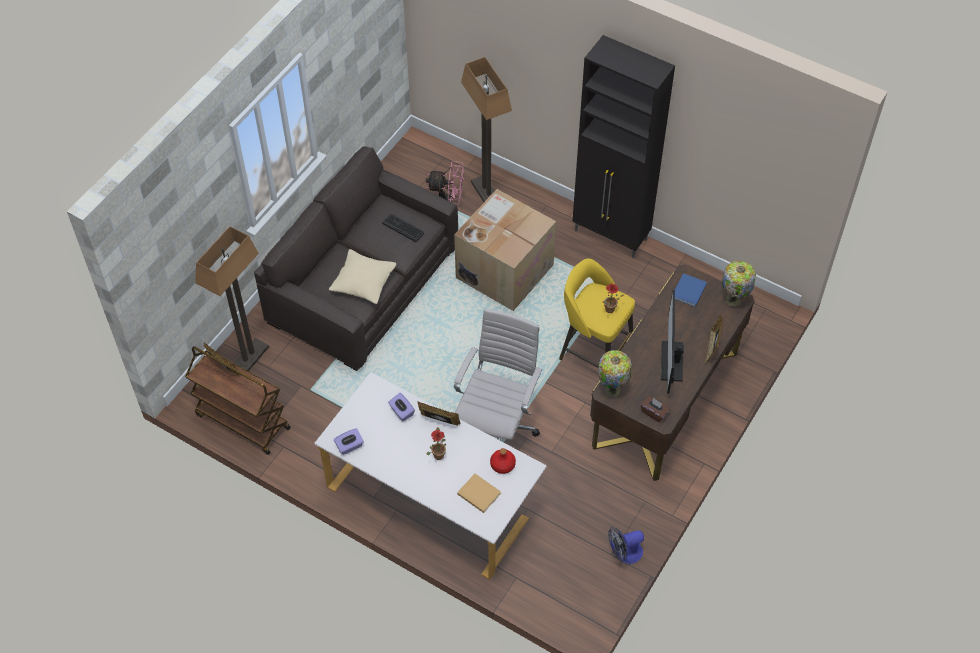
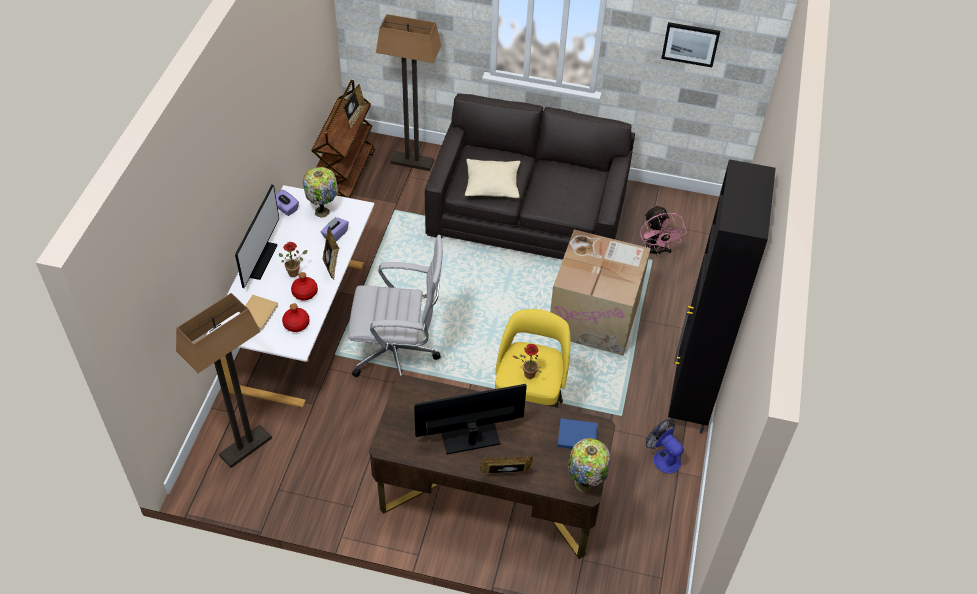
camera: 70 degrees right, 5 degrees down
(358, 50) = (690, 44): none -> picture
(403, 228) = (570, 196): keyboard -> none
(410, 482) = (258, 260): none -> monitor
(466, 451) = (304, 292): none -> red bottle
(486, 193) = (687, 278): floor lamp -> floor lamp (246, 446)
(612, 388) = (414, 391): table lamp -> table lamp (323, 211)
(624, 553) = (282, 501): fan -> fan (663, 457)
(654, 413) = (395, 436): brown tissue box -> none

